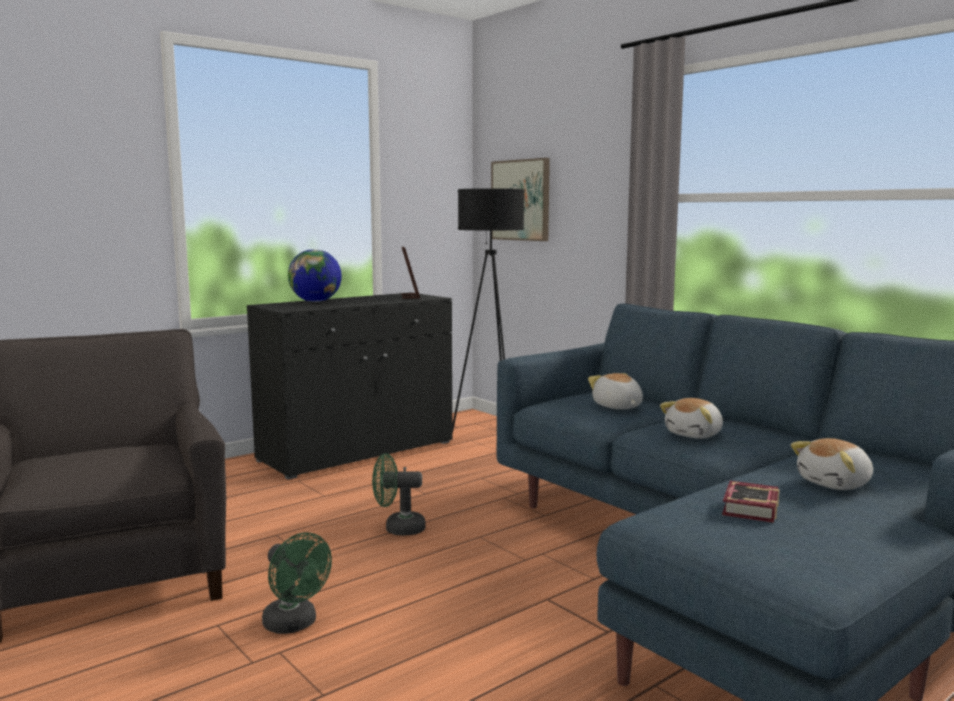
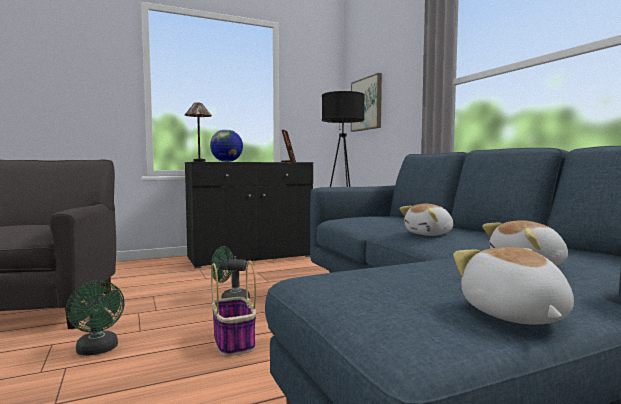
camera: 15 degrees right, 5 degrees down
(283, 308) = (199, 161): none -> table lamp
(463, 590) = (234, 342): none -> basket
(617, 407) = (387, 220): plush toy -> plush toy (513, 315)
(748, 509) = (414, 276): book -> none

